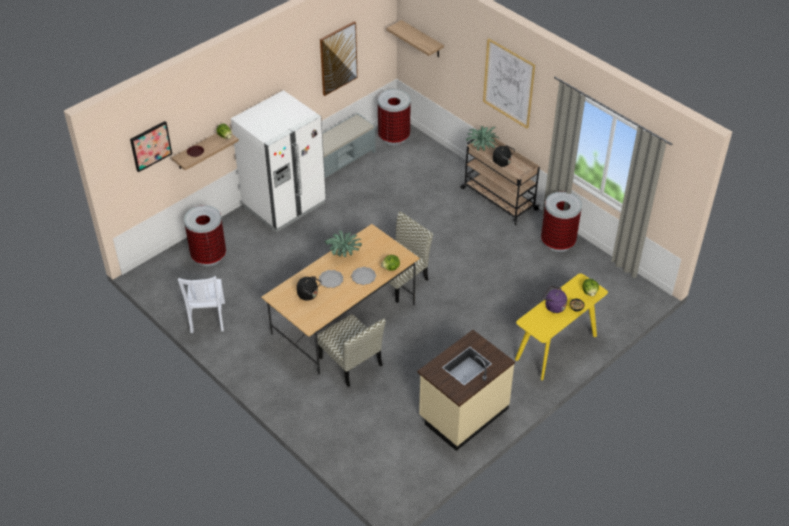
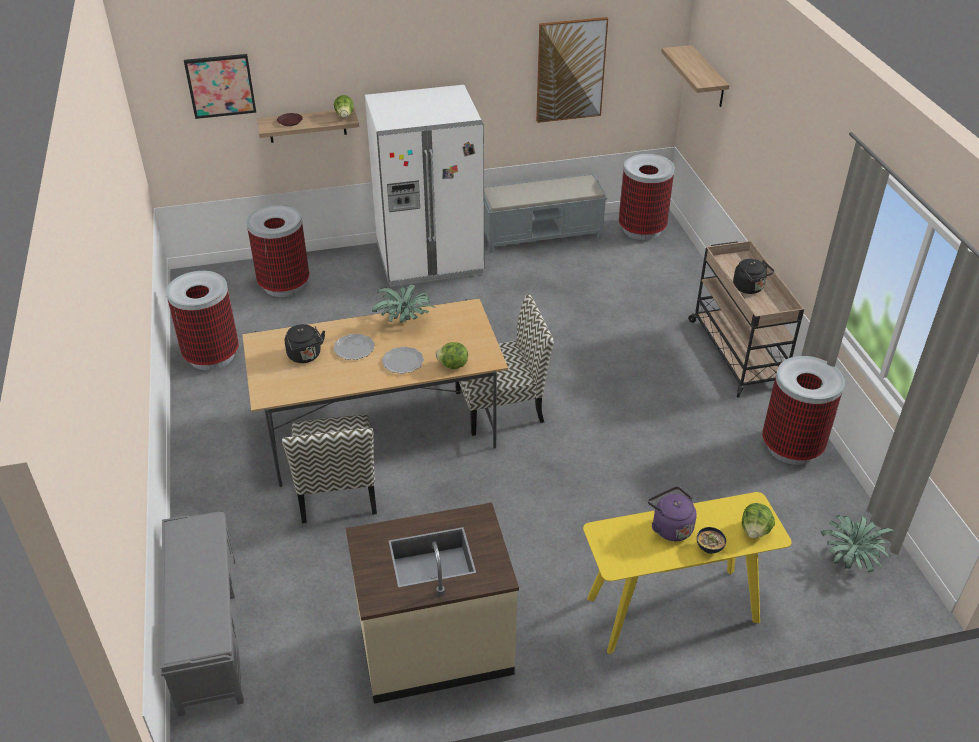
camera: 30 degrees right, 5 degrees down
(207, 318) = (211, 356): white chair -> trash can
(349, 458) = (208, 631): none -> grey bench
(482, 147) = (732, 259): potted plant -> potted plant (851, 558)
(508, 83) = (793, 152): picture -> none

